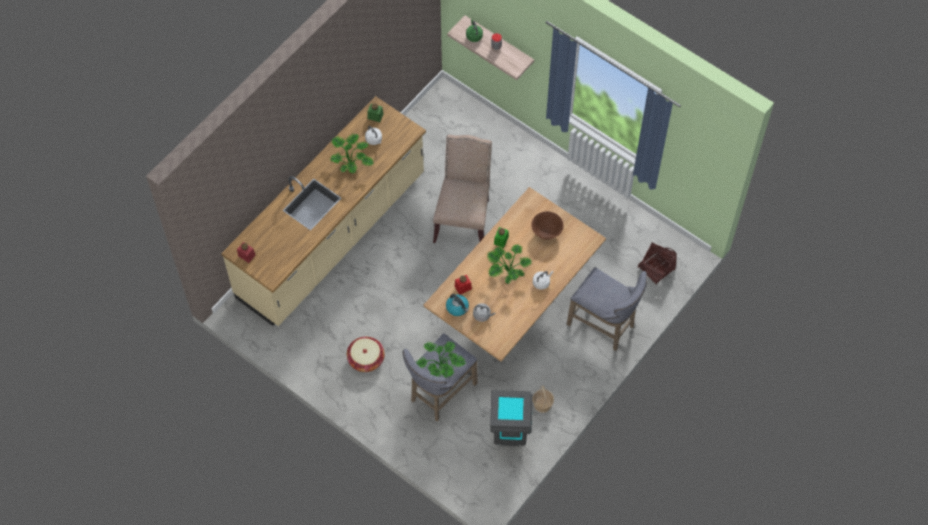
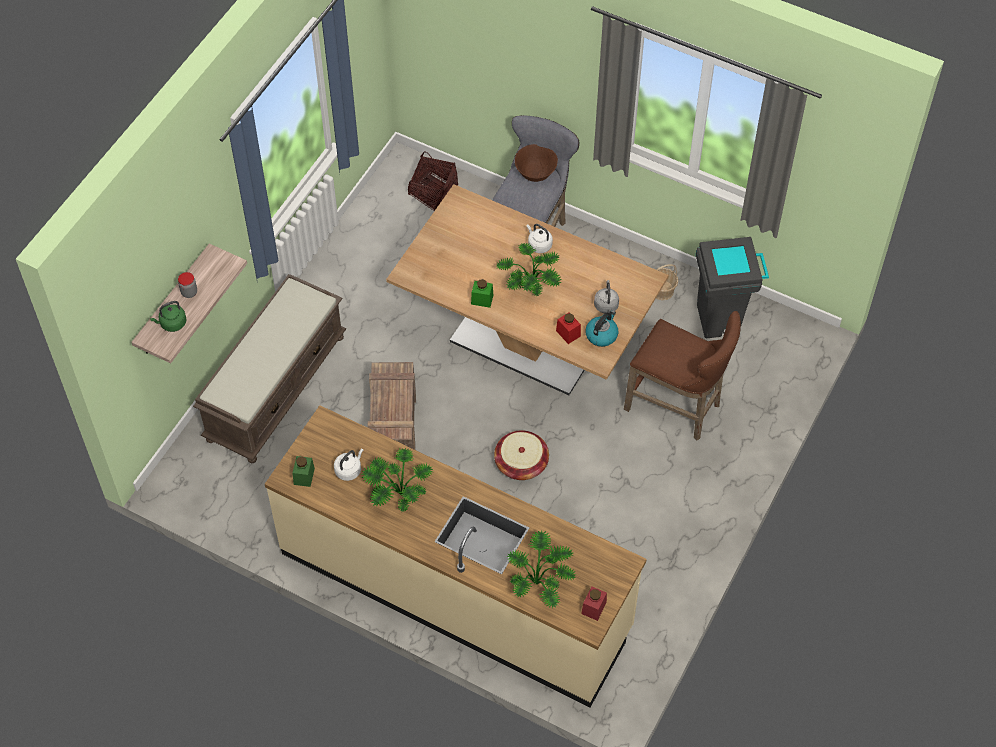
camera: 100 degrees left, 5 degrees down
(366, 359) = (649, 506): basket -> basket (521, 463)
(440, 393) = (678, 408): grey stool -> brown stool
(441, 368) = (691, 351): potted plant -> potted plant (540, 582)
(463, 218) = (393, 421): beige chair -> crate
(504, 155) = (275, 386): none -> brown bench
(546, 232) = (458, 249): brown bowl -> brown bowl (535, 174)

